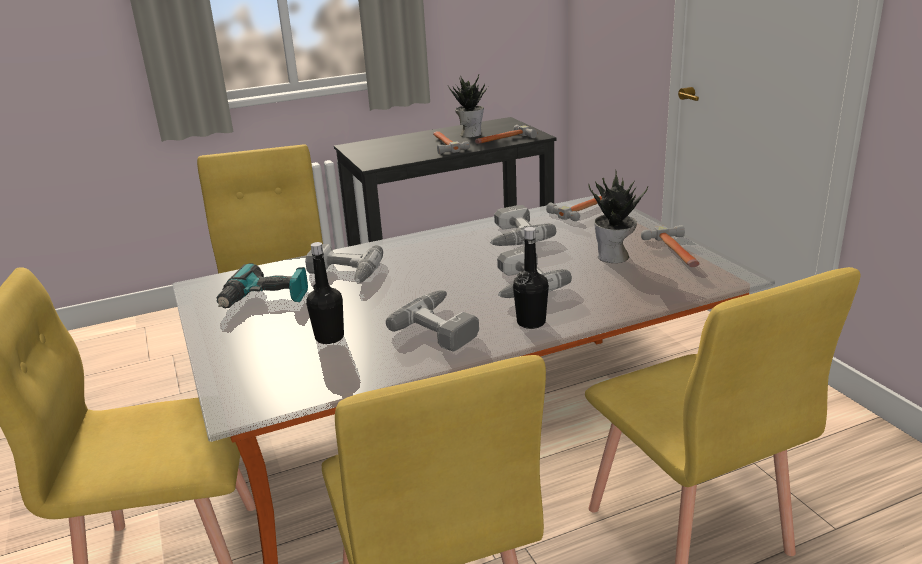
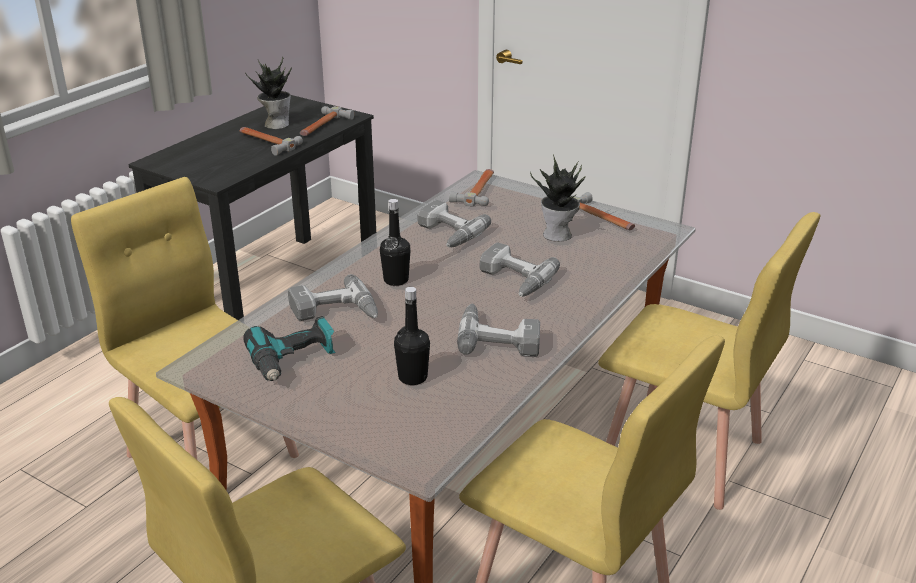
camera: 35 degrees left, 5 degrees up
(531, 322) = (565, 312): black bottle -> black bottle (396, 280)

